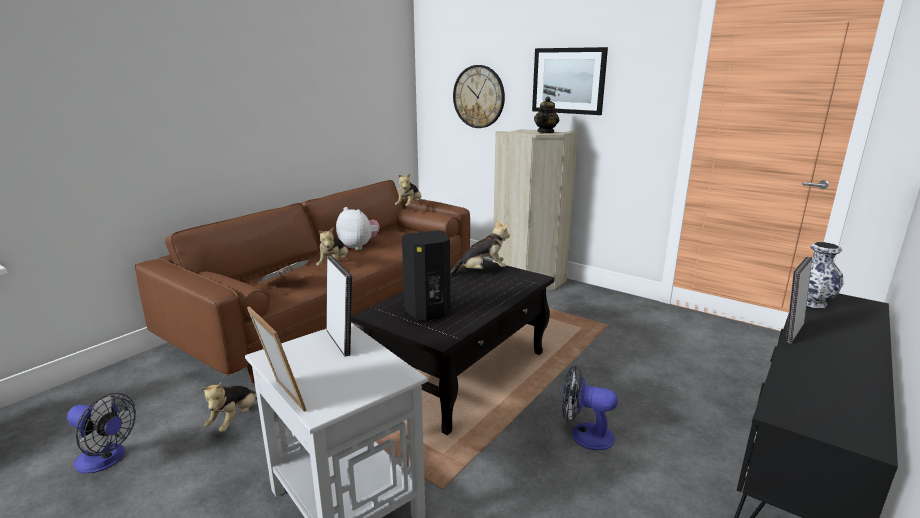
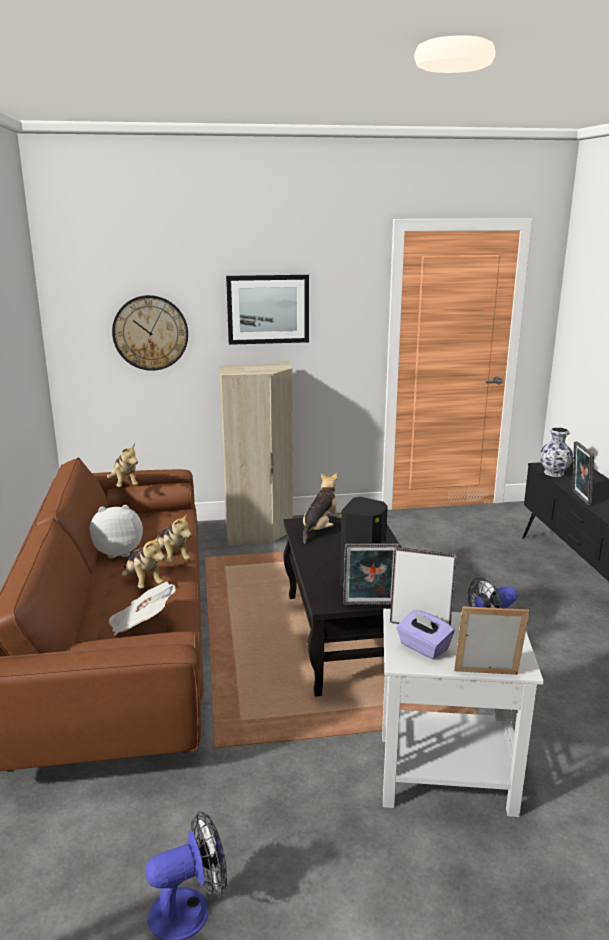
camera: 45 degrees left, 0 degrees up
(234, 420) = (240, 790): plush toy -> plush toy (172, 558)
(302, 355) = (423, 647): none -> purple tissue box
(396, 328) = (369, 605): none -> picture frame
(546, 132) = (270, 367): teapot -> none

